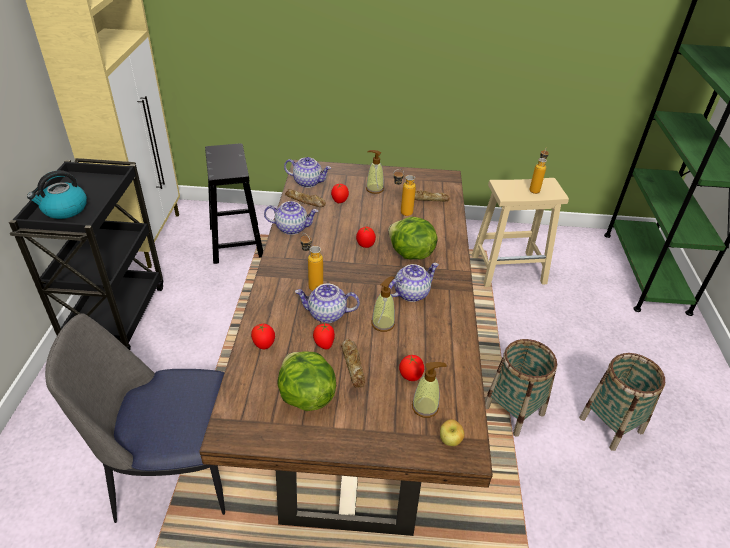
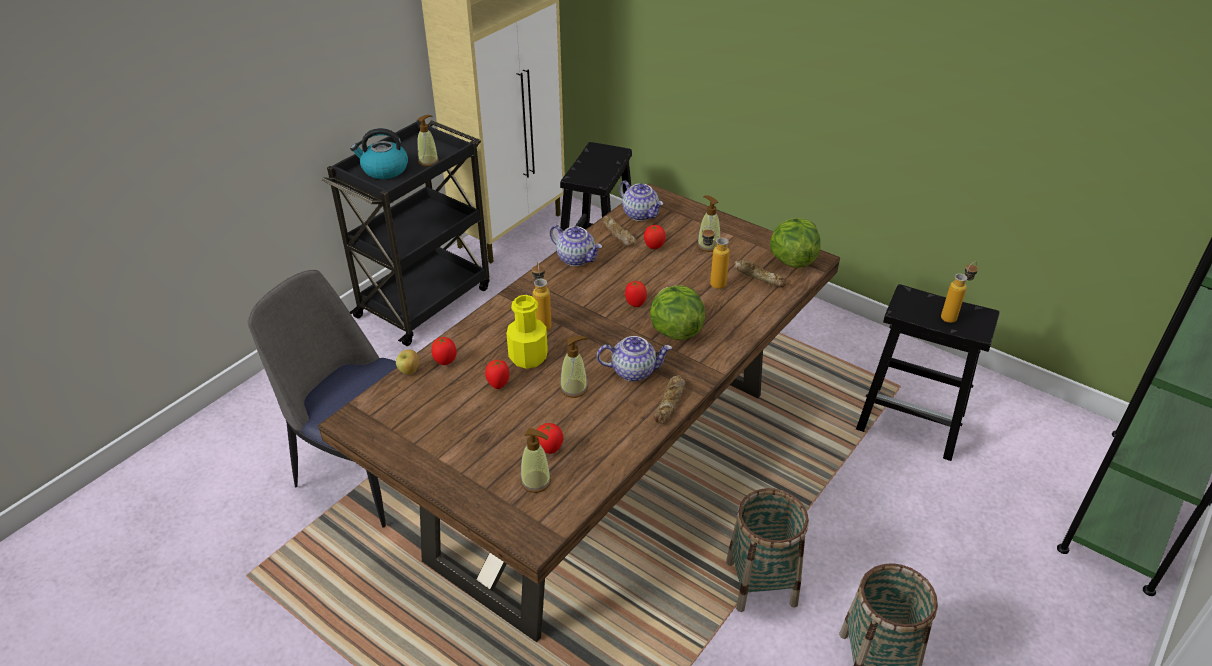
camera: 35 degrees right, 0 degrees up
(101, 191) = (428, 161): none -> soap dispenser
(305, 397) = (439, 422): lettuce -> lettuce (792, 260)
(326, 314) = (528, 357): teapot -> yellow bottle
(353, 365) = (507, 414): bread -> bread (670, 402)
(450, 441) = (528, 521): apple -> apple (409, 371)
(509, 269) = (912, 421): beige stool -> black stool

